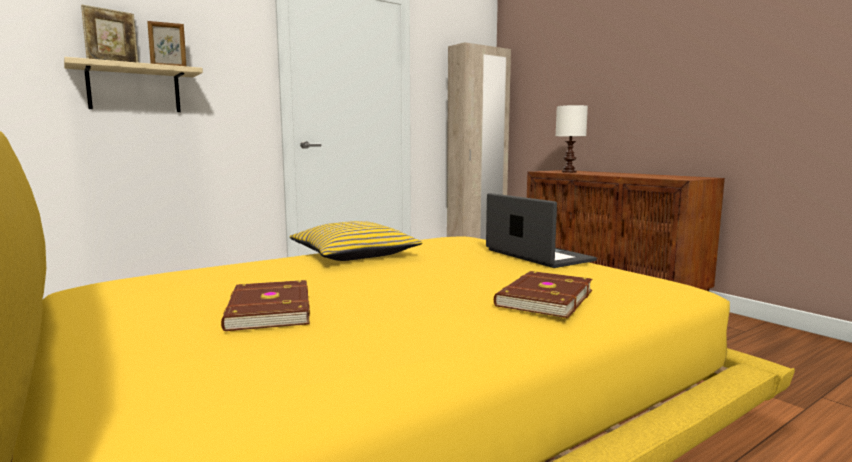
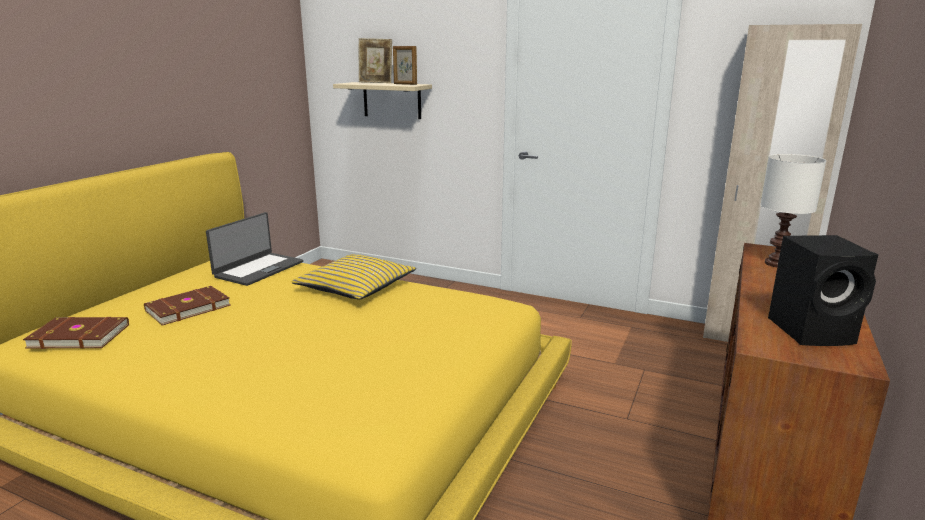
camera: 60 degrees right, 10 degrees up
(537, 256) = (421, 354): laptop -> laptop (258, 269)
(543, 298) = (252, 381): brown book -> brown book (79, 335)
(667, 176) = (813, 331): none -> black speaker

